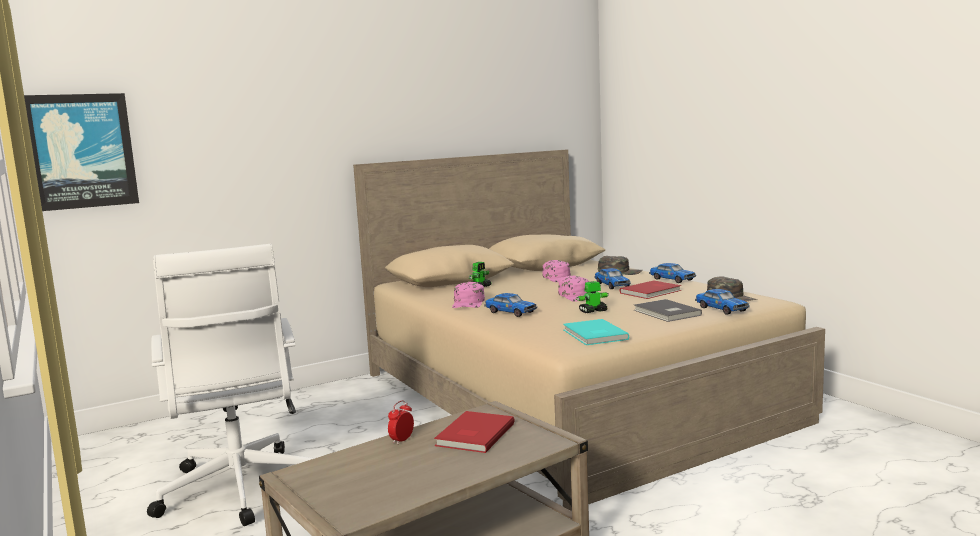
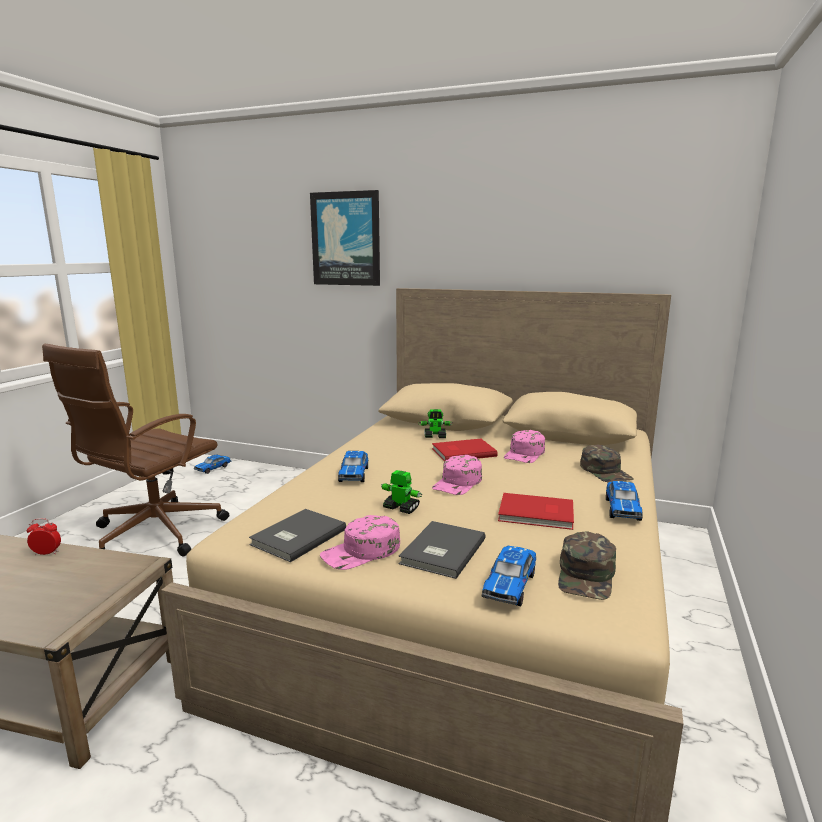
camera: 50 degrees right, 5 degrees up
(81, 151) = (211, 260): picture -> picture (346, 239)
(239, 490) = (153, 534): white office chair -> brown office chair
(468, 303) = (370, 449): pink cap -> pink cap (361, 552)
(473, 434) = (64, 580): red book -> red book (462, 452)
(593, 335) = (296, 537): turquoise book -> grey book
(612, 285) = (534, 485): toy car -> toy car (213, 468)

